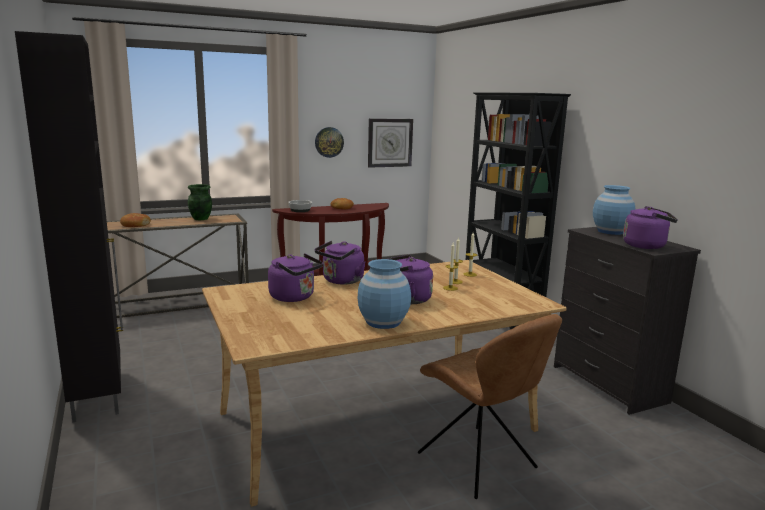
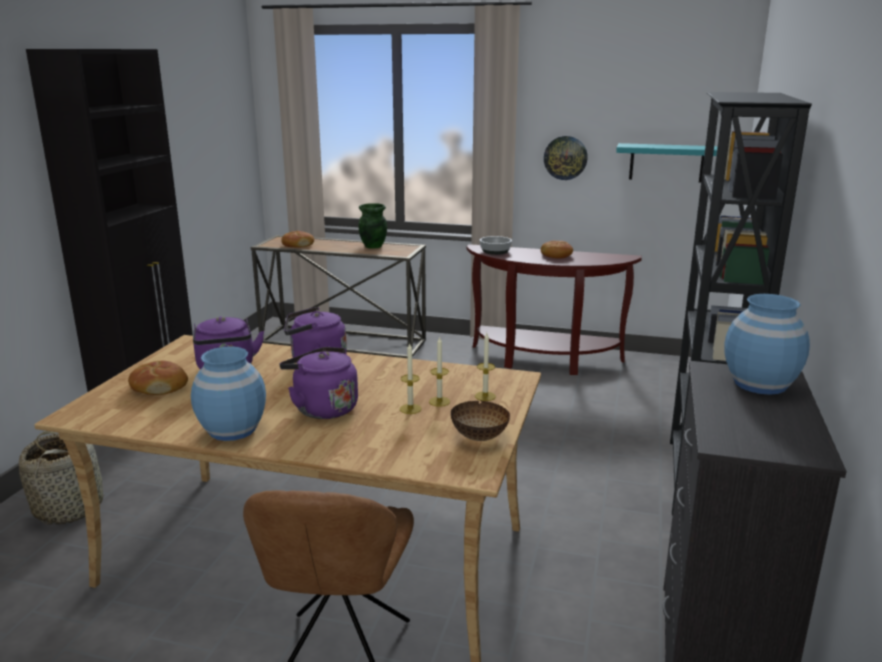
camera: 40 degrees right, 5 degrees up
(133, 473) = (69, 507): none -> basket
(271, 316) = (159, 386): none -> bread
(390, 142) = (666, 162): wall clock -> turquoise shelf
(510, 290) = (480, 437): none -> bowl
(647, 246) = (744, 430): purple kettle -> none

